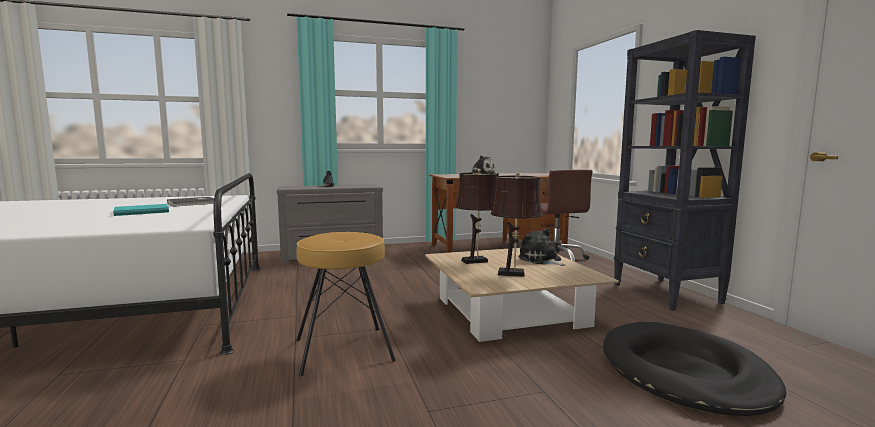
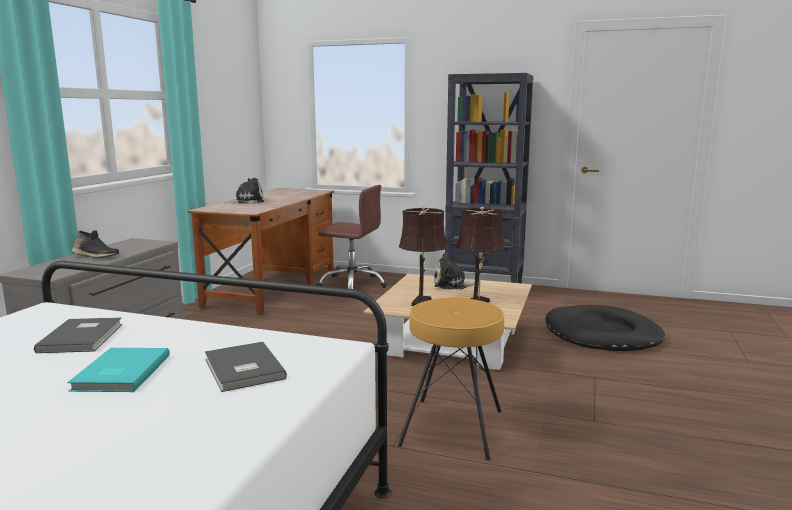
camera: 55 degrees left, 5 degrees up
(149, 220) = (242, 370): none -> grey book

